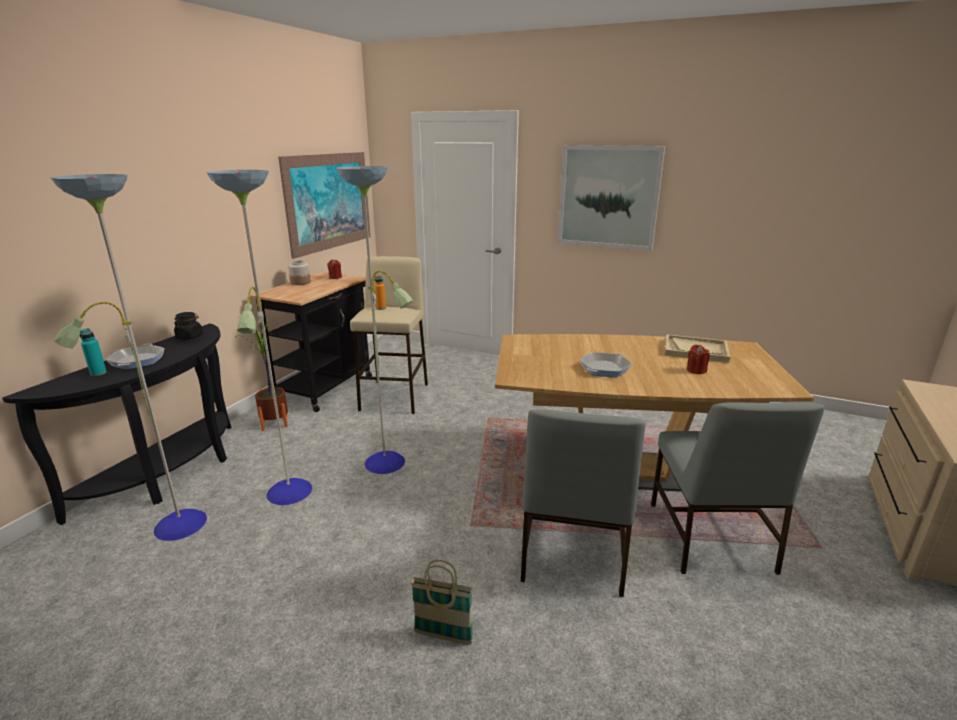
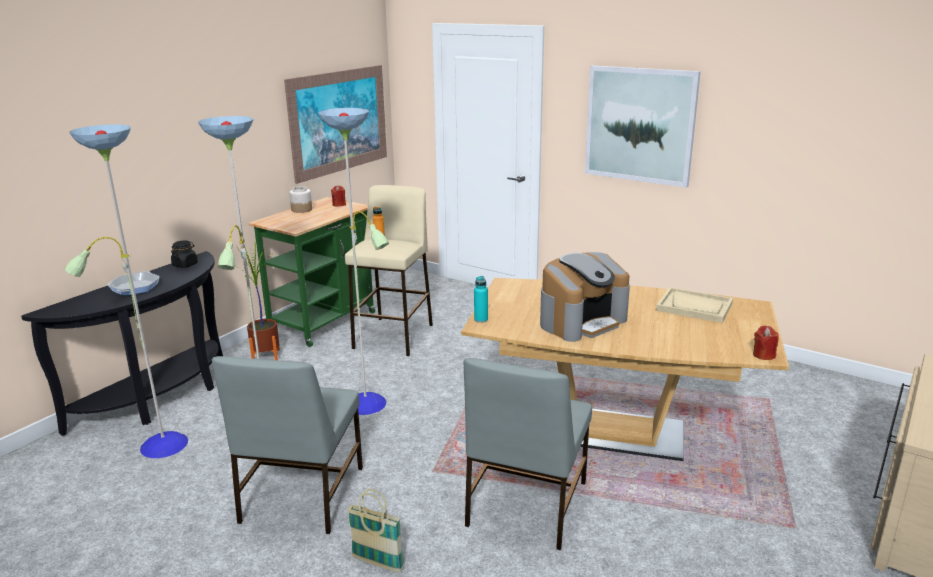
camera: 10 degrees right, 0 degrees up
(98, 373) = (100, 297): turquoise bottle -> turquoise bottle (481, 319)
(328, 386) = (327, 320): black cart -> green cart
(604, 368) = (582, 321): frying pan -> coffee machine
(696, 370) = (679, 329): red candle -> red candle (763, 355)
(709, 538) = (675, 507): grey chair -> grey chair (301, 495)

